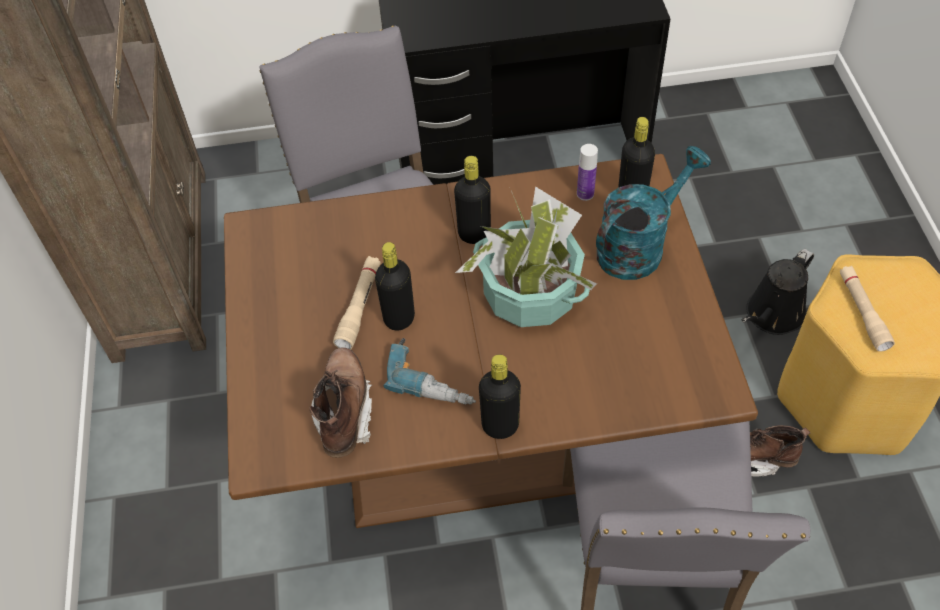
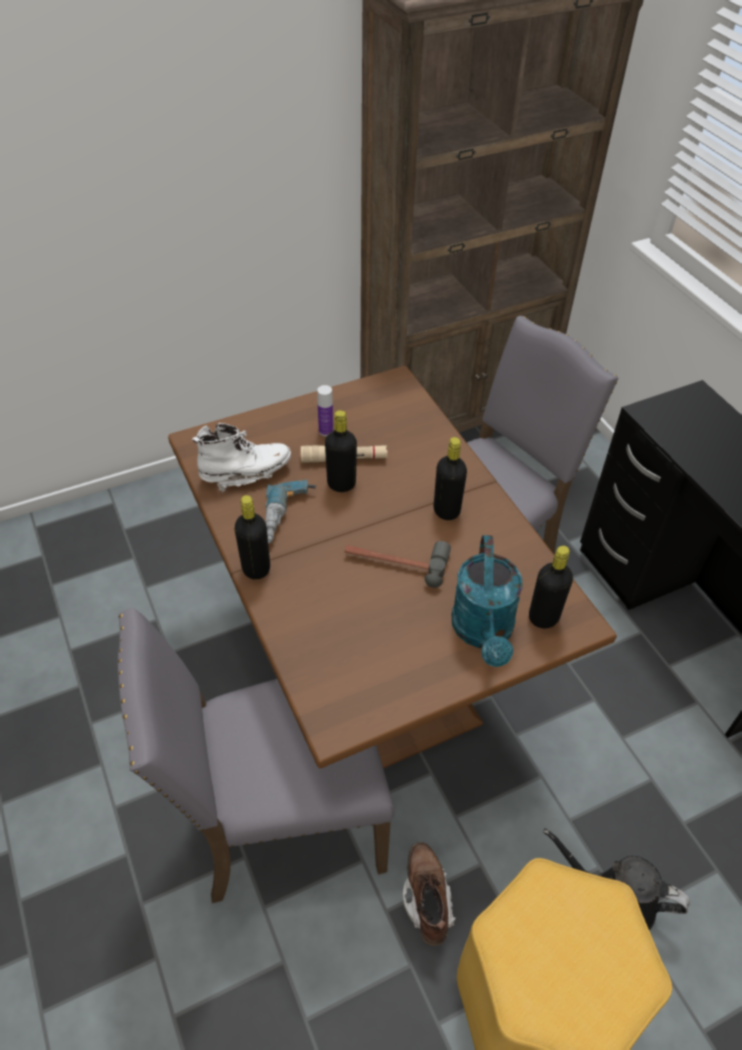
camera: 70 degrees right, 5 degrees down
(343, 412) = (245, 474): brown boot -> white boot
(530, 294) = (395, 562): potted plant -> hammer
(585, 194) = (529, 580): bottle -> bottle (326, 431)
(638, 246) = (484, 632): turquoise watering can -> turquoise watering can turned 60 degrees clockwise
(862, 312) = (552, 915): beige flashlight -> none

